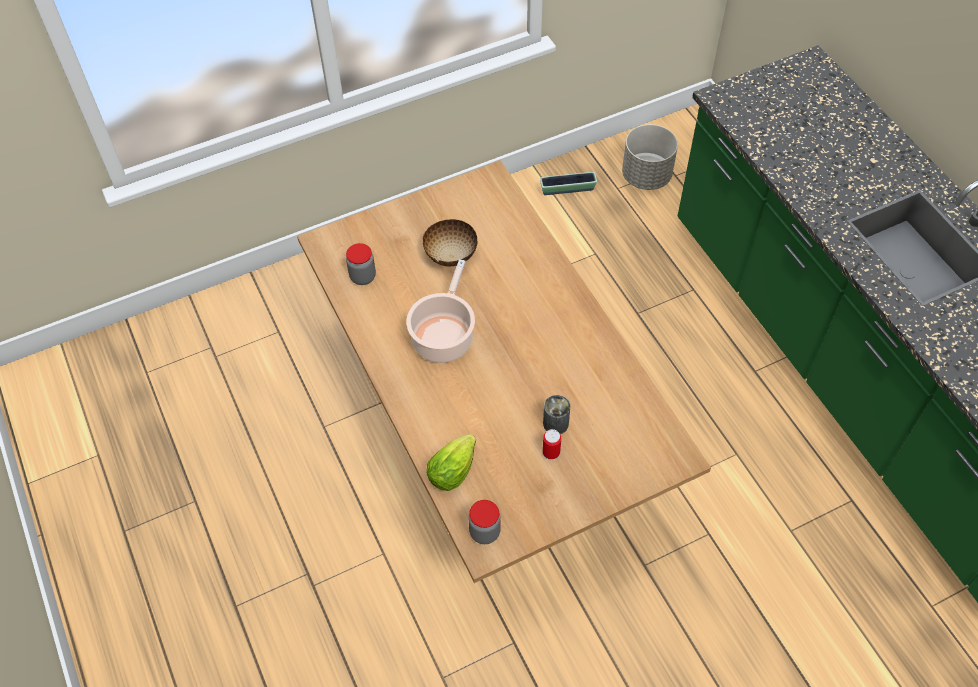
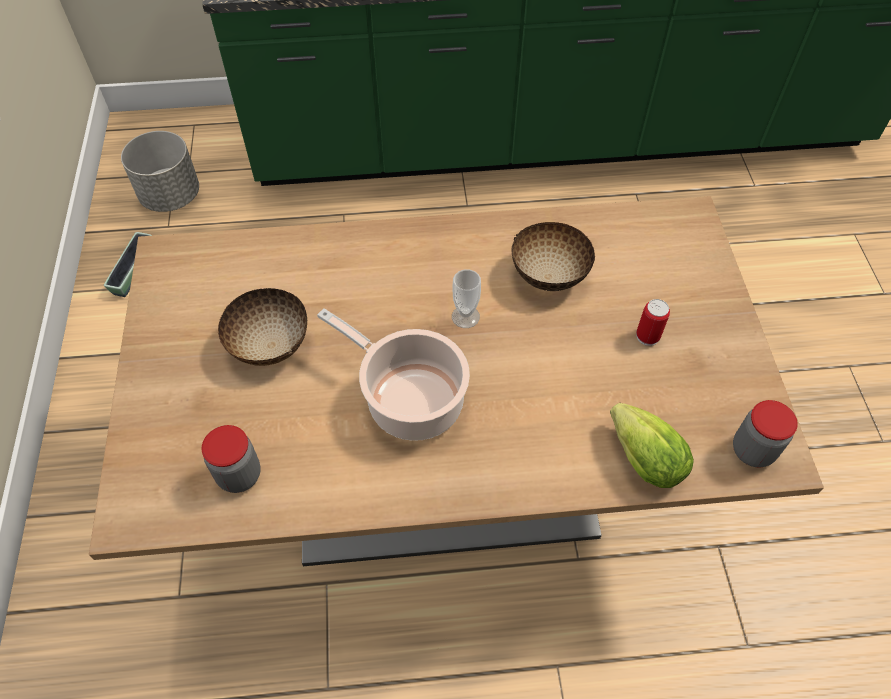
camera: 70 degrees left, 0 degrees up
(518, 345) = (465, 317): none -> cup
(555, 423) = (604, 317): can -> none
(576, 382) = (550, 275): none -> bowl

